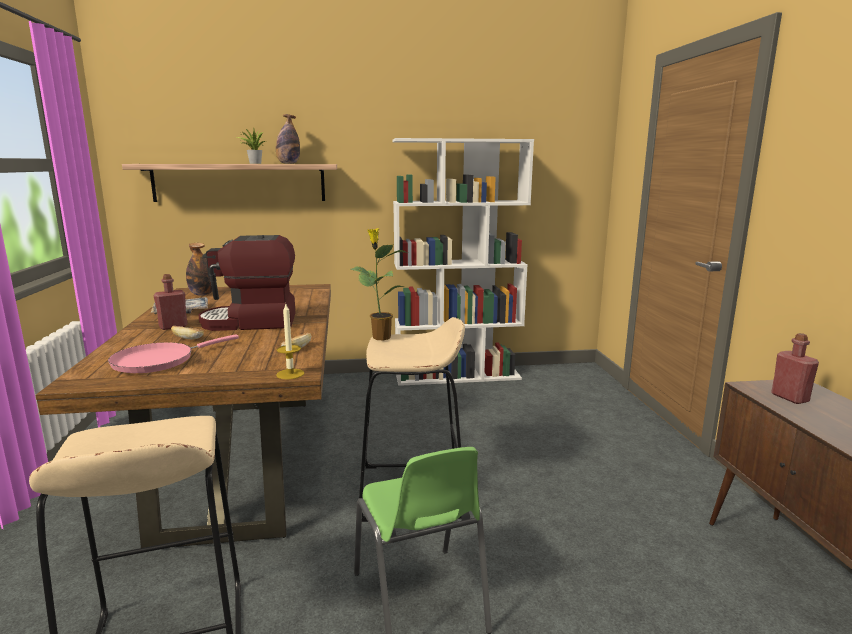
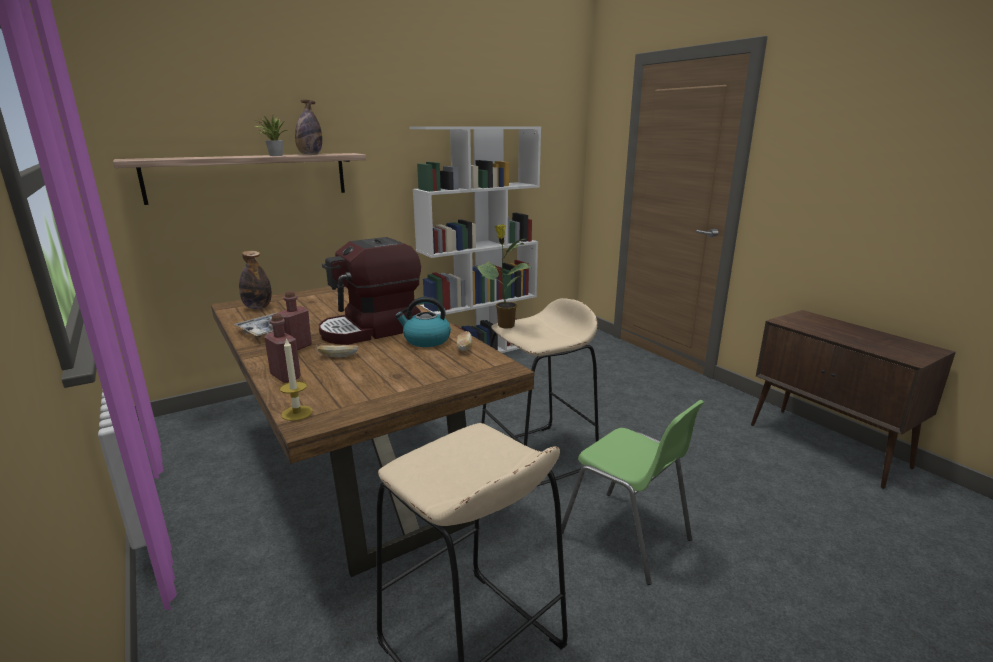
camera: 25 degrees left, 5 degrees up
(159, 361) = (353, 383): pink frying pan -> none
(277, 337) = (426, 340): none -> kettle
(290, 374) = (501, 371): candle -> candle (297, 413)
(789, 398) = (812, 325): red bottle -> red bottle (285, 376)

